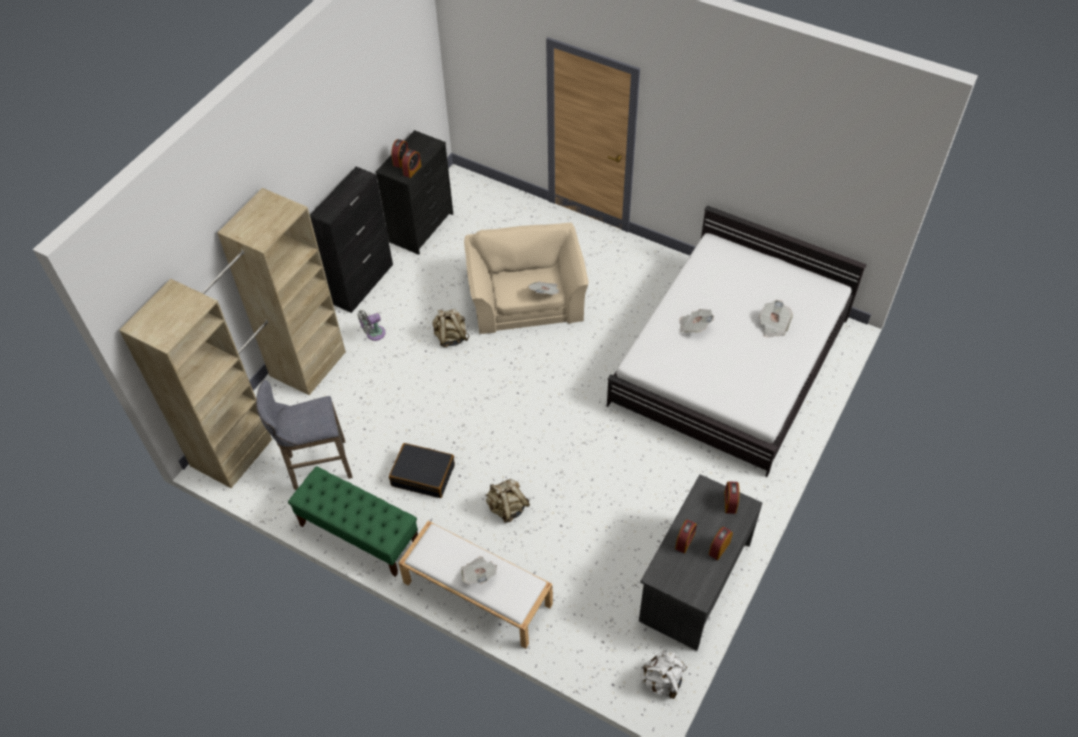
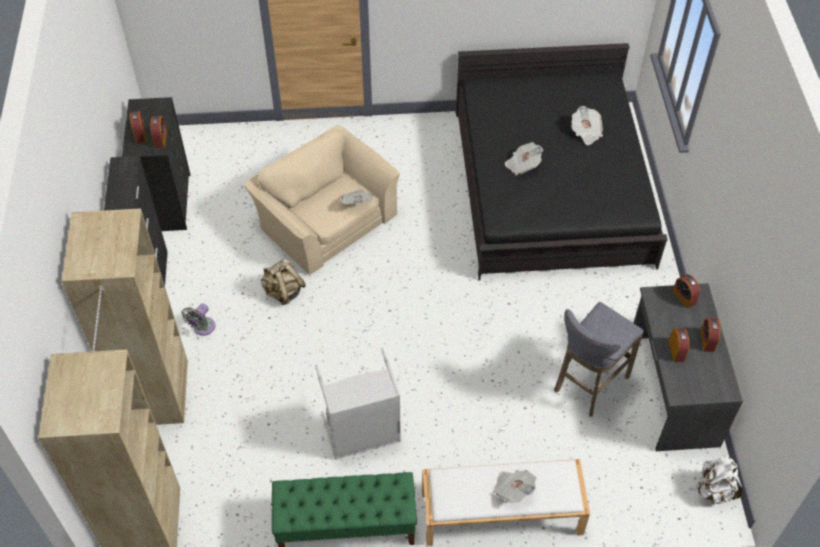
camera: 35 degrees left, 0 degrees up
(316, 466) = (249, 487): grey stool -> grey stool (588, 386)
(423, 475) = (362, 435): black suitcase -> grey laundry basket
(507, 508) = (465, 420): beige backpack -> none
(731, 360) = (551, 185): white bed -> black bed

